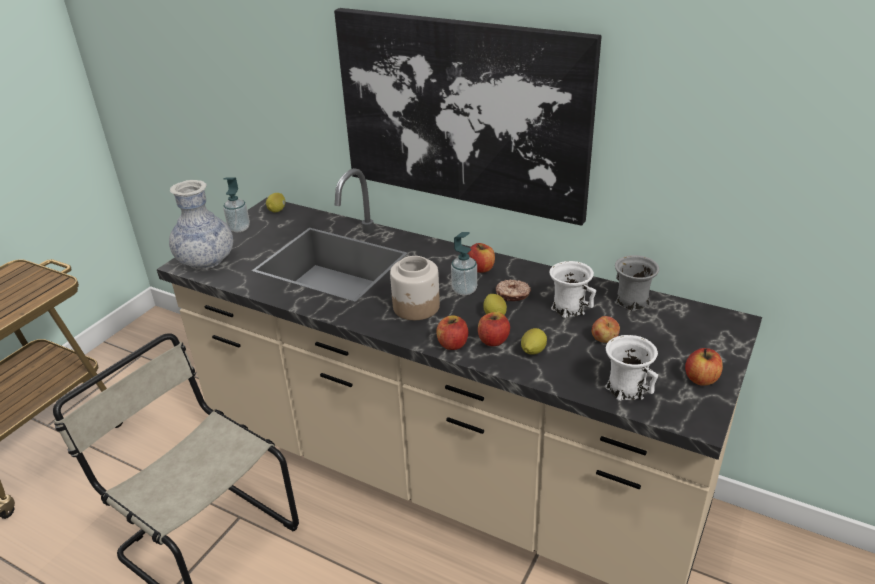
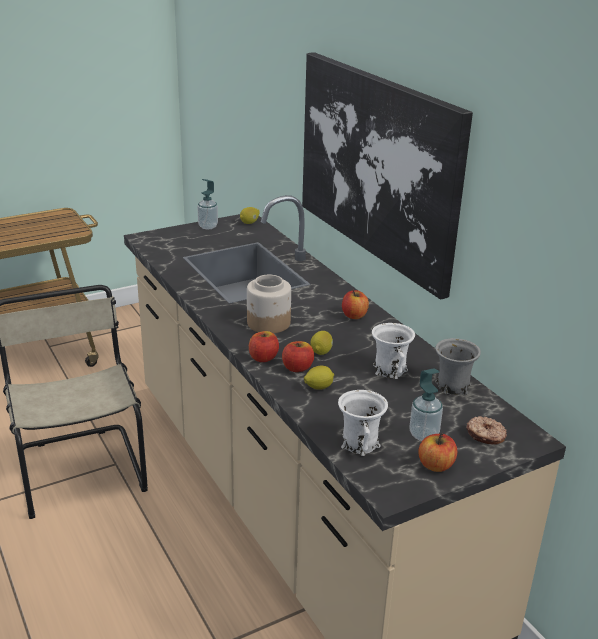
camera: 30 degrees right, 5 degrees down
(206, 261) = (160, 240): vase -> none
(464, 290) = (320, 325): soap dispenser -> soap dispenser (423, 434)
(512, 295) = (355, 343): donut -> donut (485, 436)
(604, 340) = (389, 404): apple -> none

